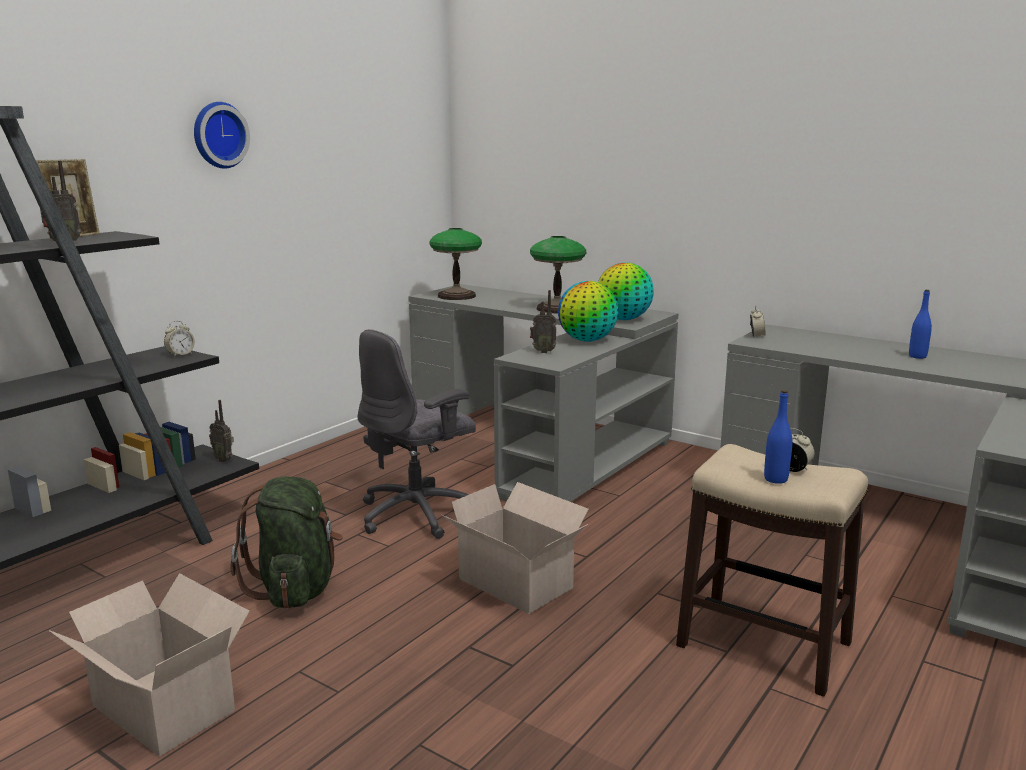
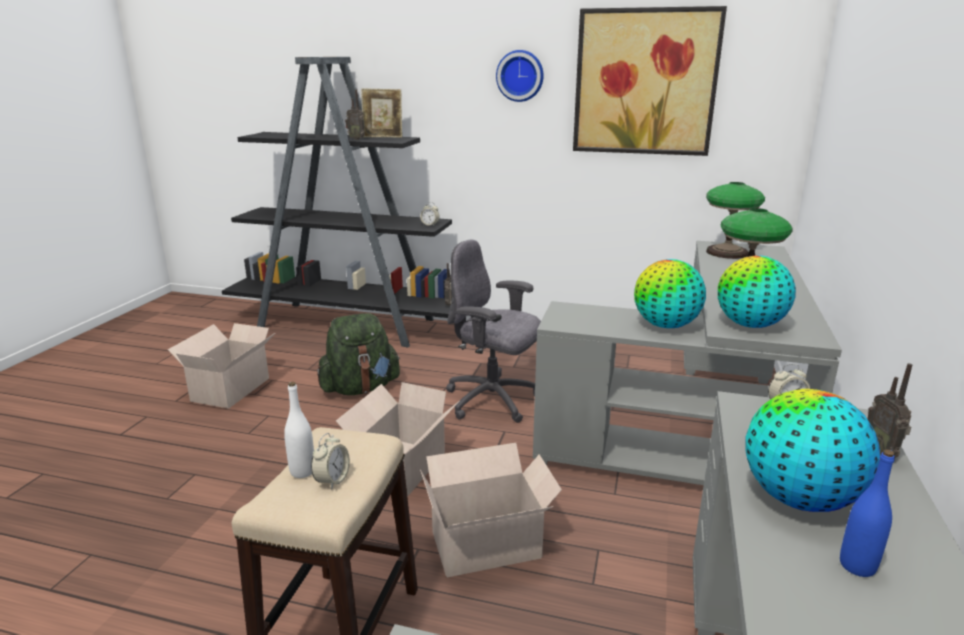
camera: 70 degrees right, 5 degrees up
(338, 140) = (645, 82): none -> picture
(543, 351) = (597, 314): radio -> radio (881, 454)
(665, 558) = (489, 545): none -> cardboard box
(775, 479) = (302, 471): blue bottle -> white bottle
(860, 353) = (798, 498): none -> globe

